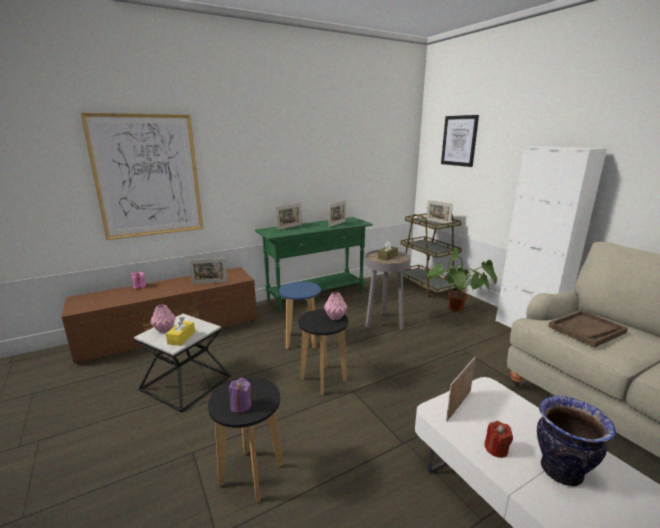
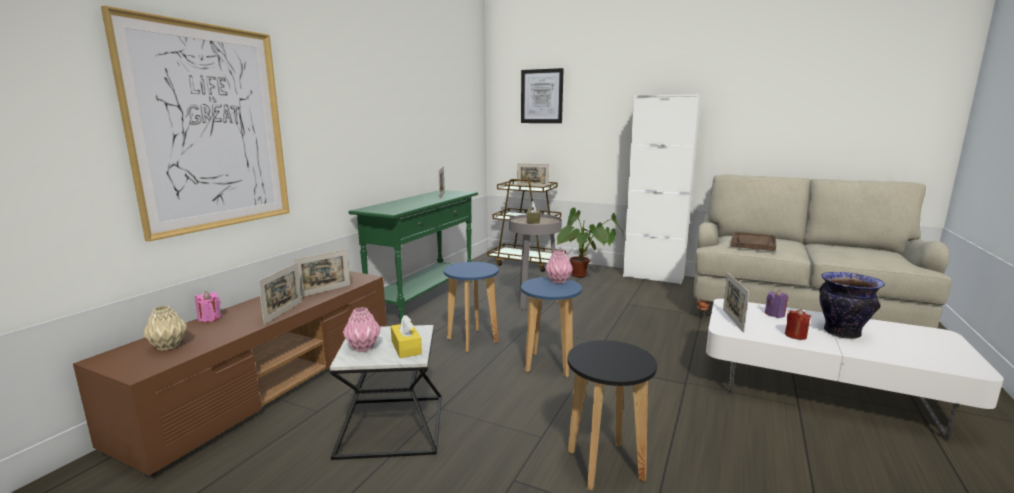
camera: 35 degrees left, 5 degrees down
(102, 299) = (168, 346): none -> beige vase
(241, 406) = (620, 364): purple candle -> purple candle (775, 314)
(289, 227) = (391, 204): picture frame -> picture frame (283, 312)
(323, 380) = (549, 365): black stool -> blue stool

